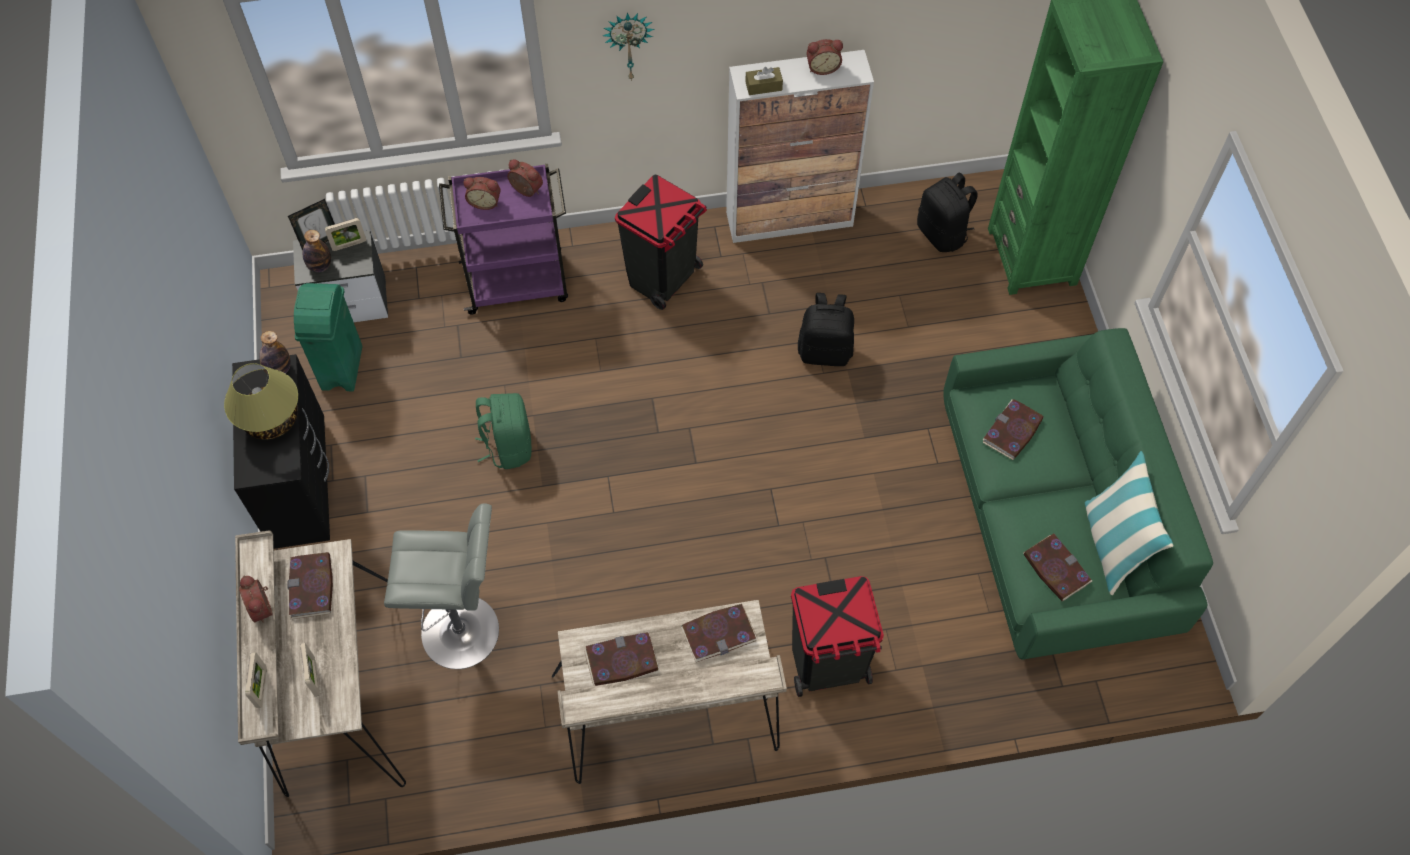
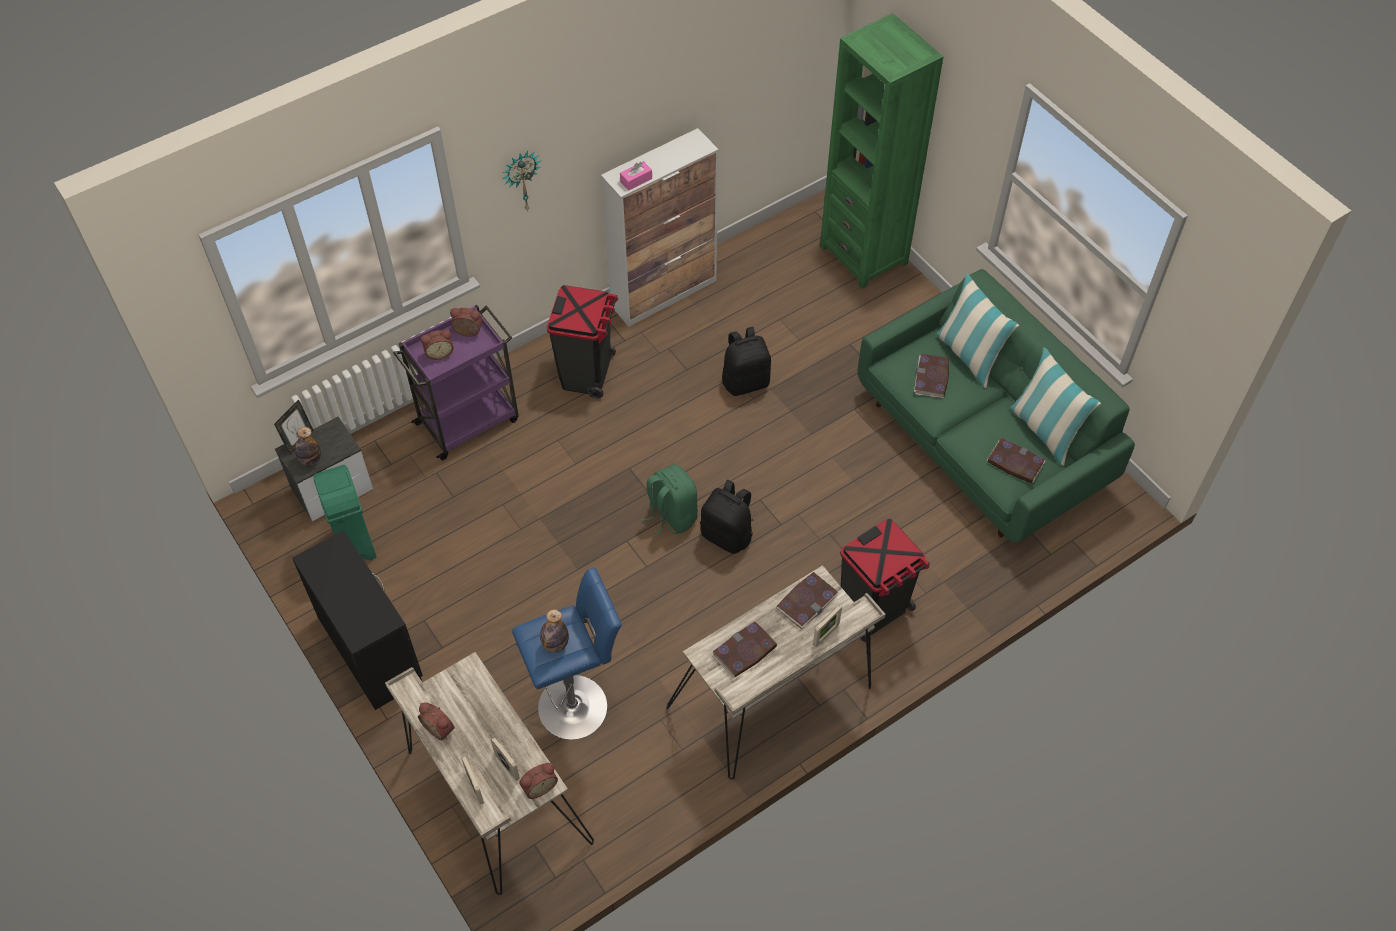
camera: 25 degrees left, 5 degrees down
(271, 419) = (352, 588): table lamp -> none
(279, 369) = (336, 547): bottle -> bottle (555, 644)
(311, 587) = (464, 700): book -> none
(349, 245) = (326, 434): picture frame -> picture frame (826, 635)
(466, 631) = (577, 704): grey stool -> blue stool
(508, 446) = (532, 550): green backpack -> green backpack (671, 516)
(763, 86) = (636, 180): brown tissue box -> pink tissue box
(822, 67) = (673, 151): alarm clock -> alarm clock (539, 786)
(942, 234) = (788, 262): black backpack -> black backpack (727, 535)
(1071, 422) = (969, 355): none -> pillow

